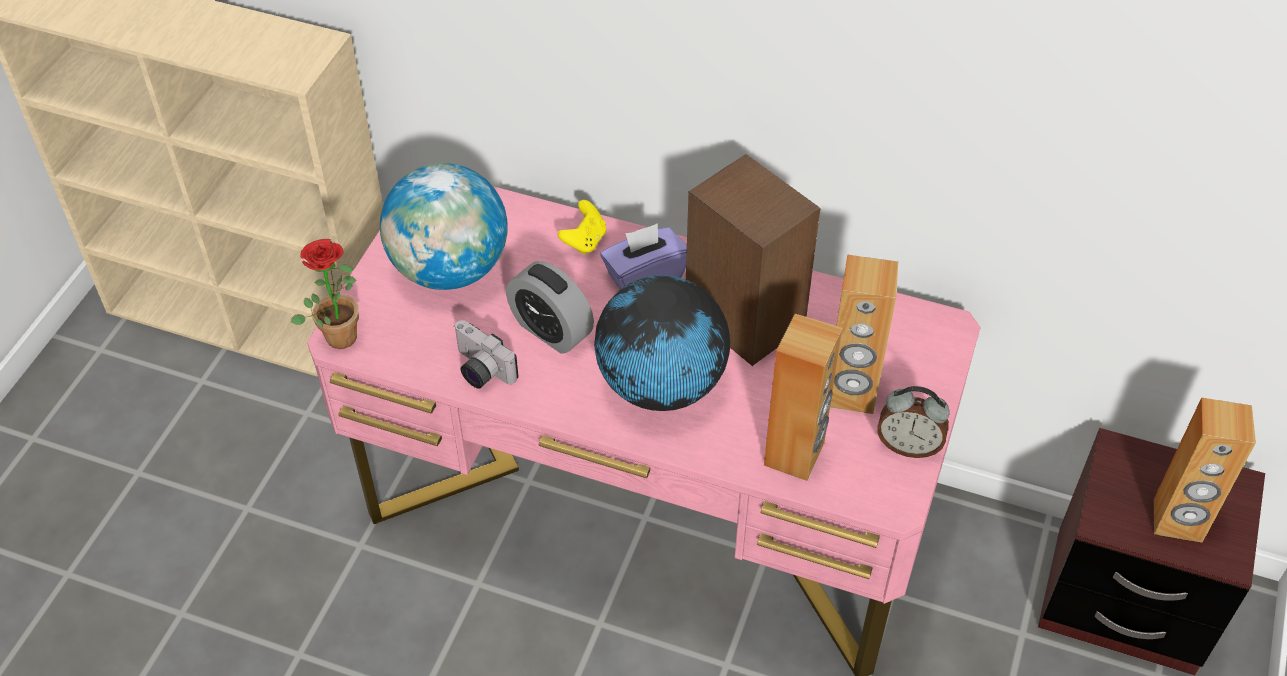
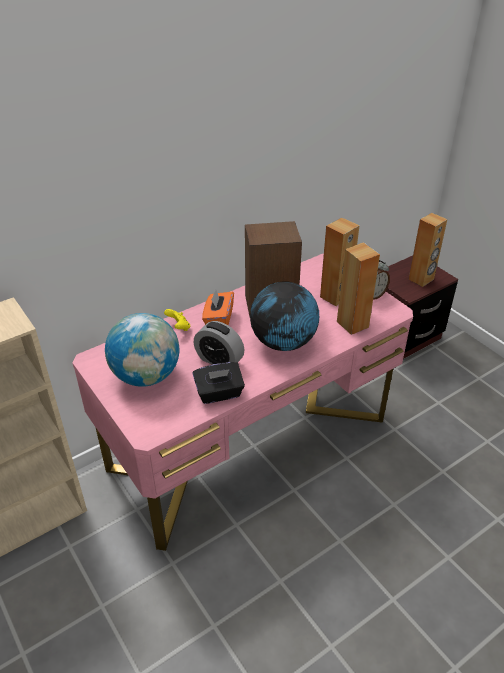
camera: 55 degrees left, 10 degrees down
(339, 332) = (142, 433): potted plant -> none
(479, 370) = (219, 393): camera -> black tissue box
(551, 330) = (219, 360): alarm clock -> alarm clock turned 45 degrees clockwise
(644, 276) = (218, 320): purple tissue box -> orange tissue box

